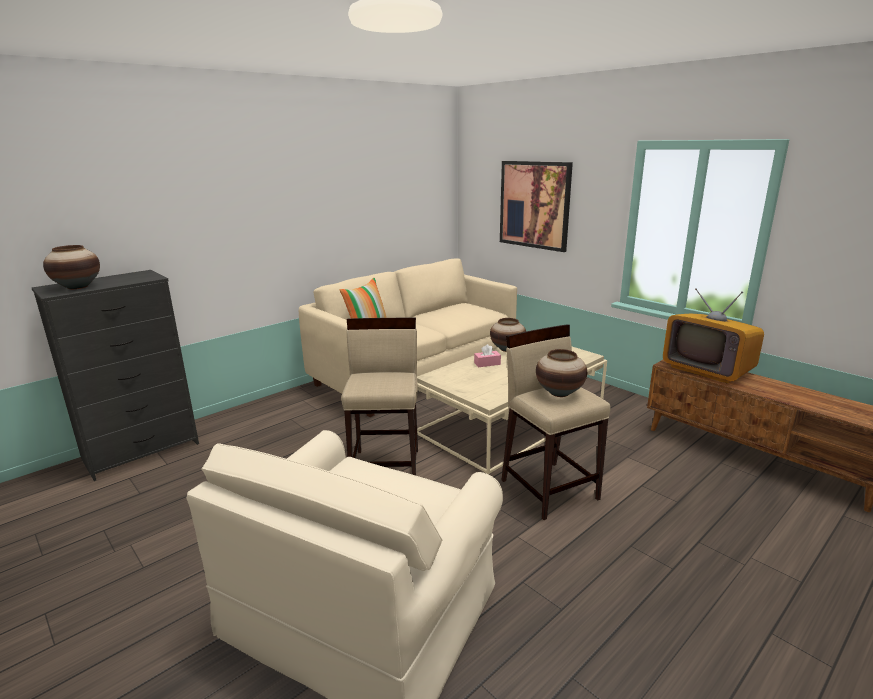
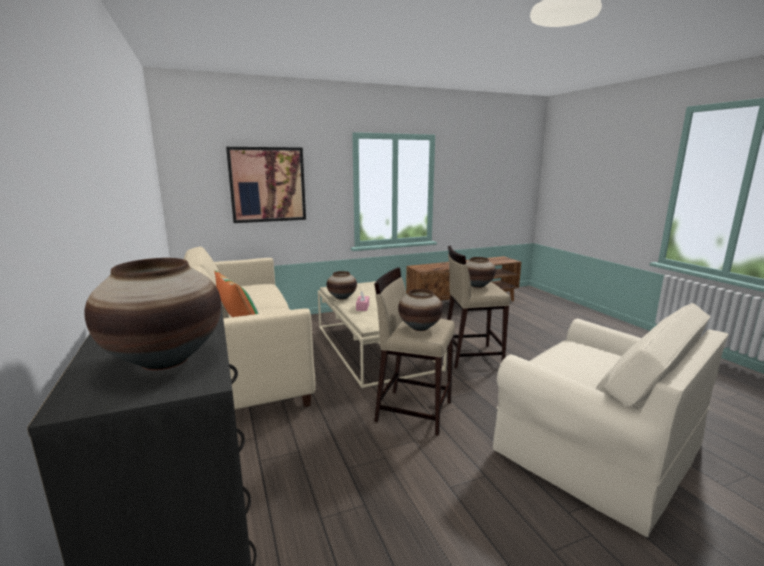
camera: 70 degrees left, 5 degrees down
(371, 380) = (419, 328): none -> vase
(708, 369) = (435, 266): television -> none

